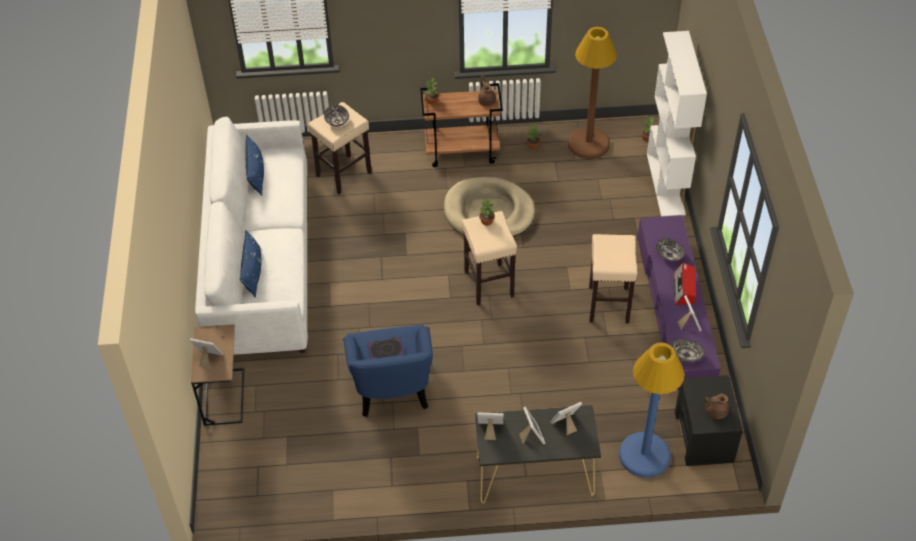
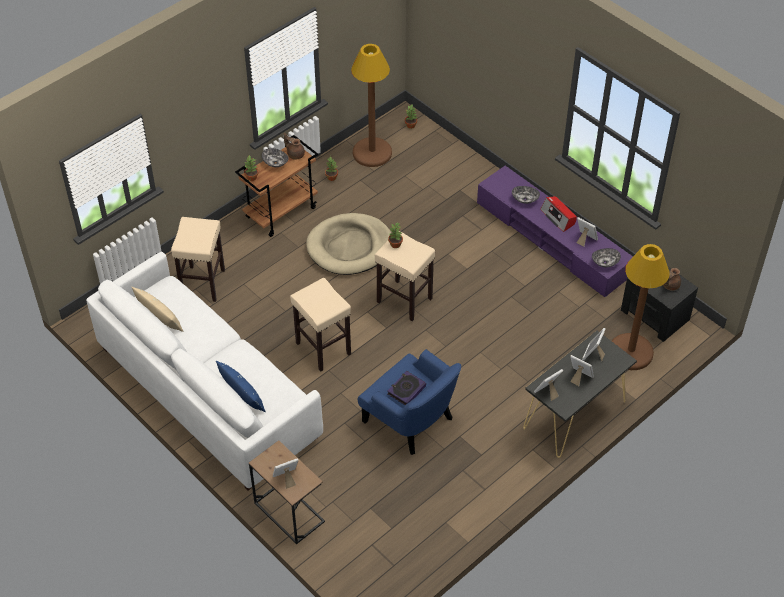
camera: 40 degrees left, 0 degrees up
(256, 174) = (159, 317): blue pillow -> beige pillow
(337, 121) = (195, 234): bowl -> bowl (275, 163)
(608, 304) = (503, 263): beige stool -> beige stool (322, 348)
(644, 455) = (630, 352): blue floor lamp -> brown floor lamp
(666, 184) = (458, 152): white bookcase -> none

